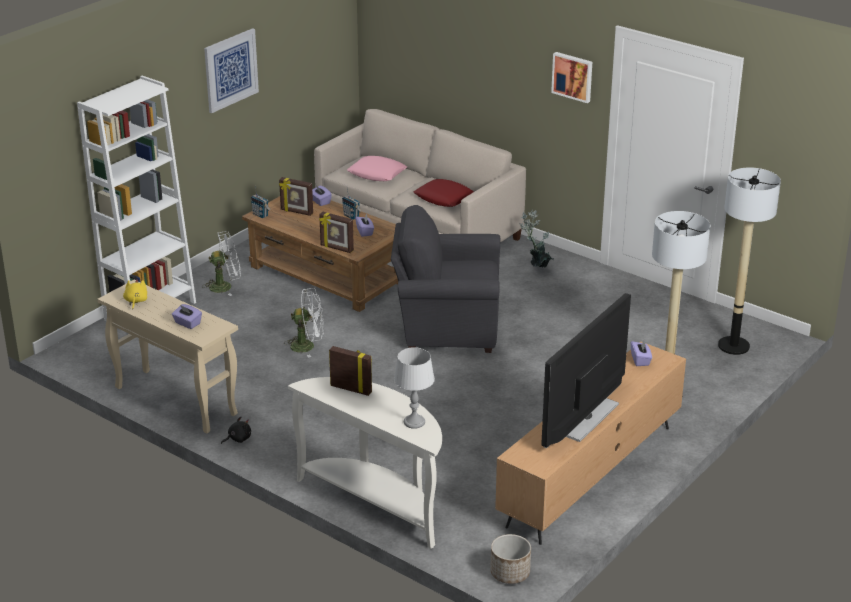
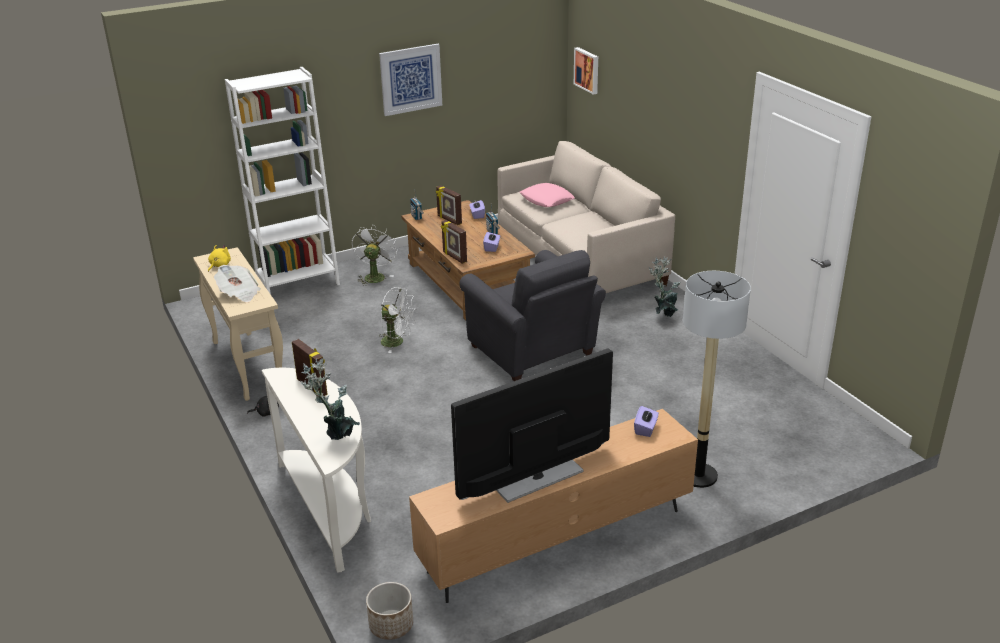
camera: 25 degrees right, 0 degrees up
(187, 323) = (239, 293): purple tissue box -> newspaper
(225, 286) = (375, 276): white fan -> white fan turned 90 degrees counterclockwise
(414, 422) = (337, 436): grey table lamp -> potted plant
(444, 198) = (589, 231): red pillow -> none
(446, 326) = (533, 352): grey armchair -> grey armchair turned 150 degrees counterclockwise
(573, 76) = (718, 124): picture -> picture (587, 70)
(734, 346) = (813, 439): floor lamp -> none

